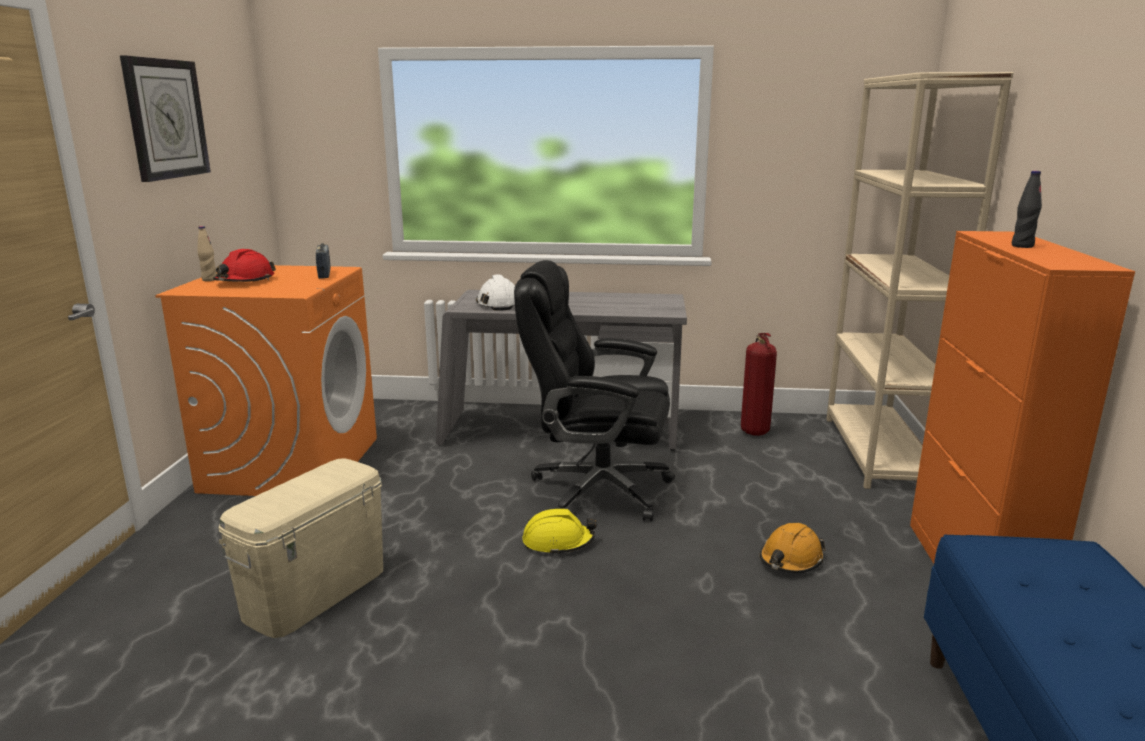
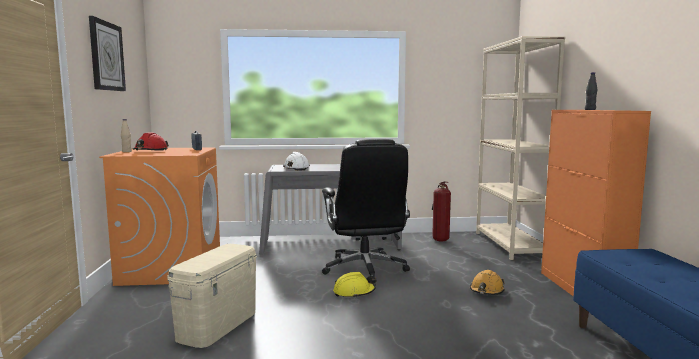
camera: 10 degrees left, 10 degrees down
(597, 490) = (365, 269): black office chair -> black office chair turned 105 degrees counterclockwise

